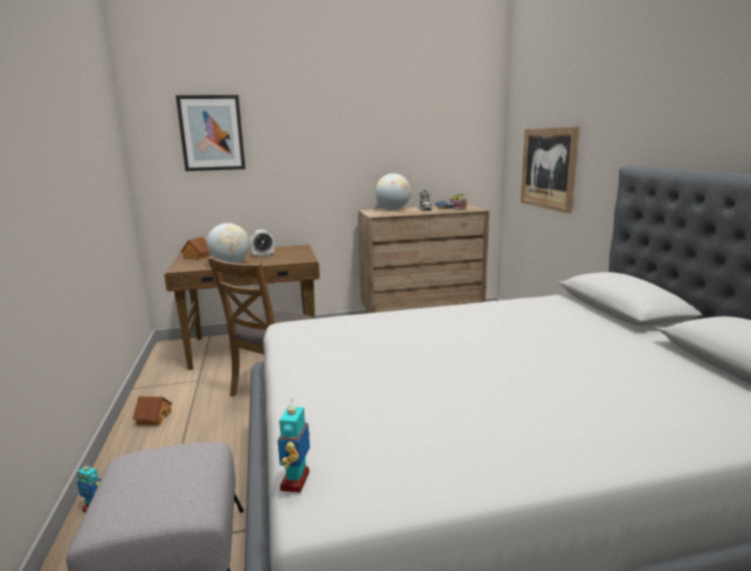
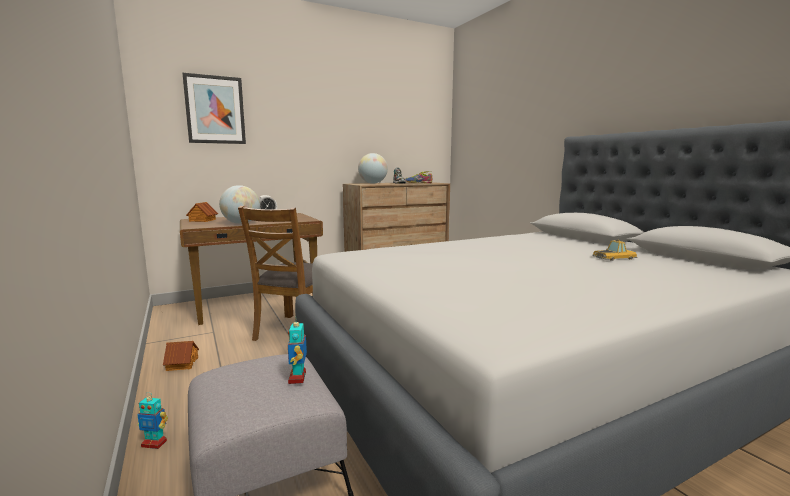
camera: 15 degrees left, 5 degrees down
(296, 481) = (459, 332): toy robot -> toy robot (298, 378)
(548, 168) = (495, 149): picture -> none
(619, 359) = (615, 258): none -> toy car

